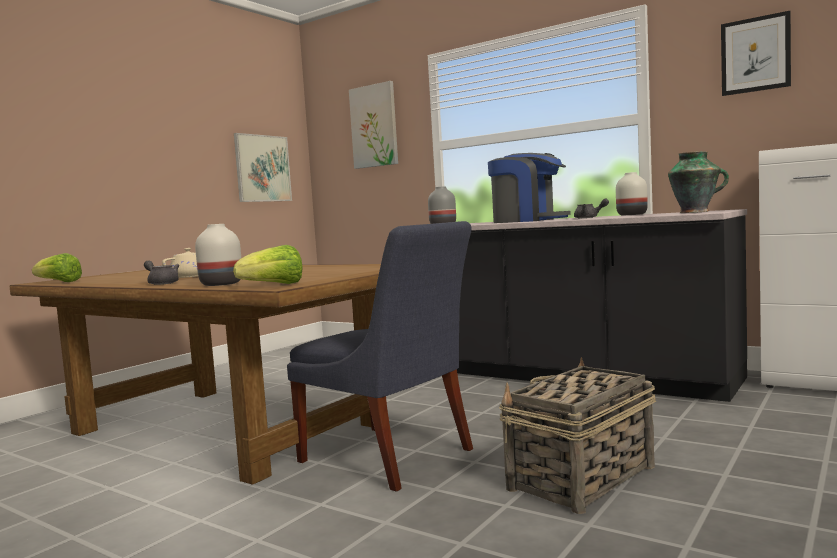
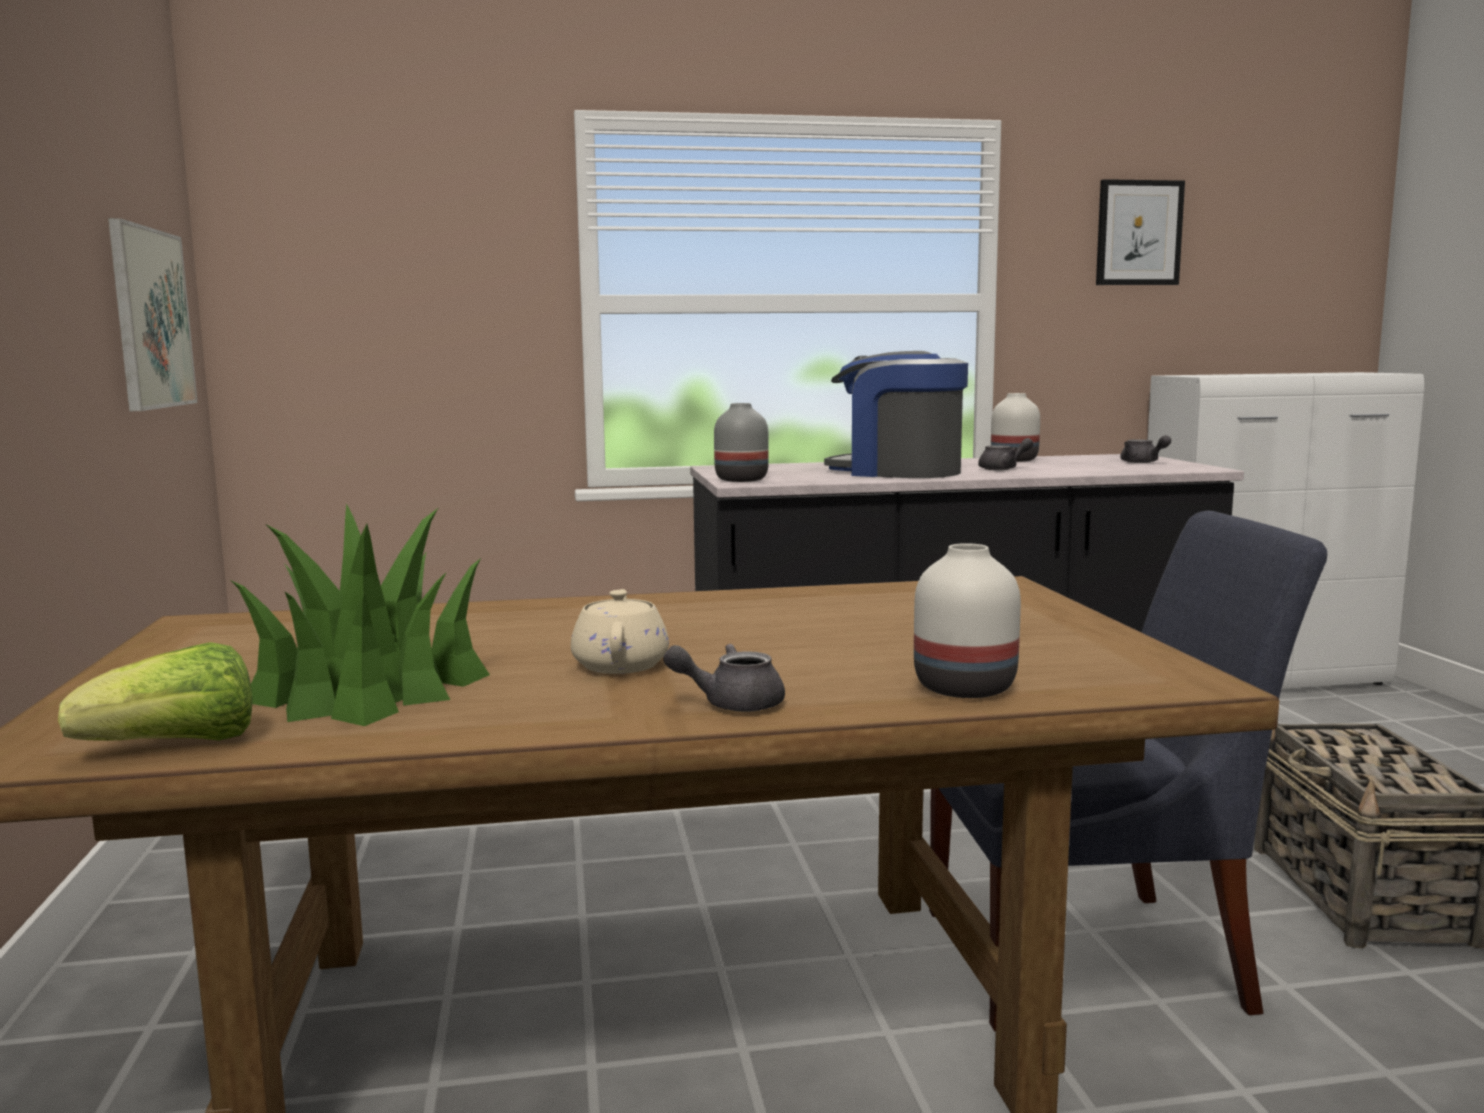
camera: 45 degrees left, 5 degrees up
(128, 277) = (368, 689): none -> potted plant
(274, 285) = (1146, 678): lettuce -> none
(374, 126) = (421, 241): picture -> none
(528, 221) = (897, 472): coffee machine -> coffee machine turned 135 degrees counterclockwise
(696, 212) = (1142, 462): vase -> grey teapot

